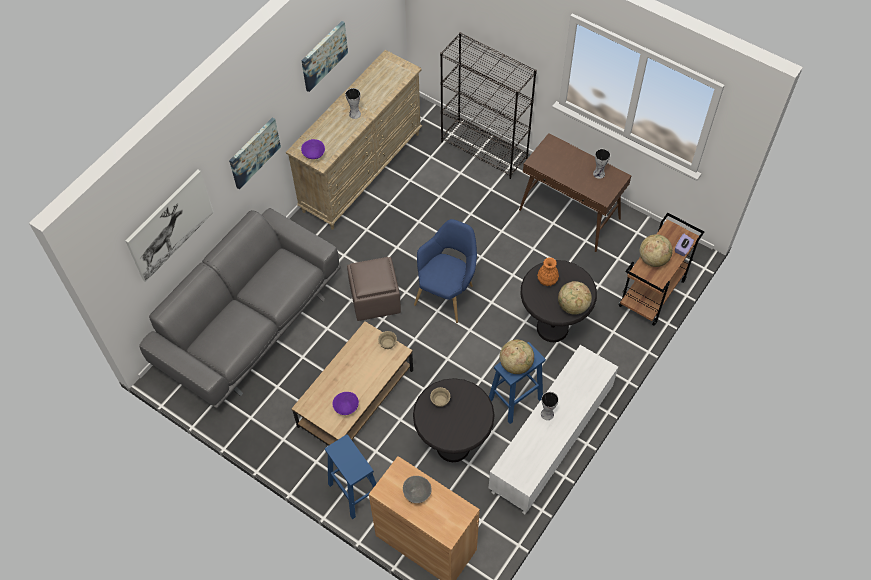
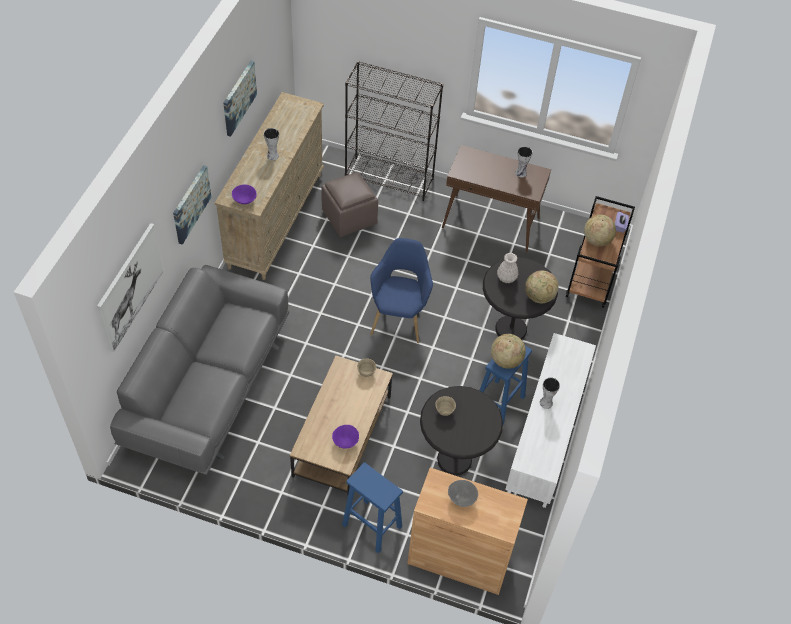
camera: 20 degrees left, 5 degrees down
(375, 299) = (330, 337): brown ottoman -> brown ottoman (350, 217)
(547, 279) = (506, 277): orange vase -> white vase

